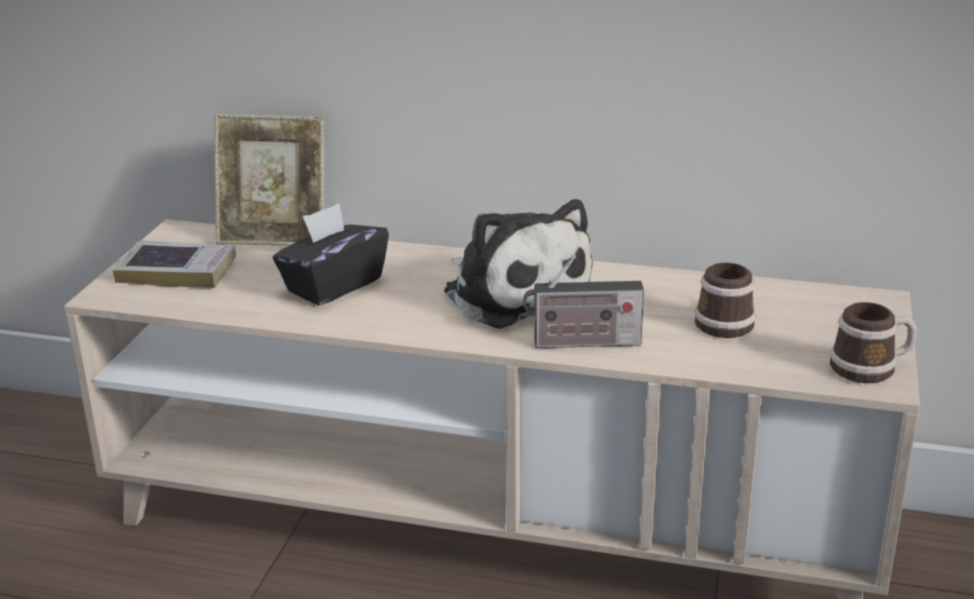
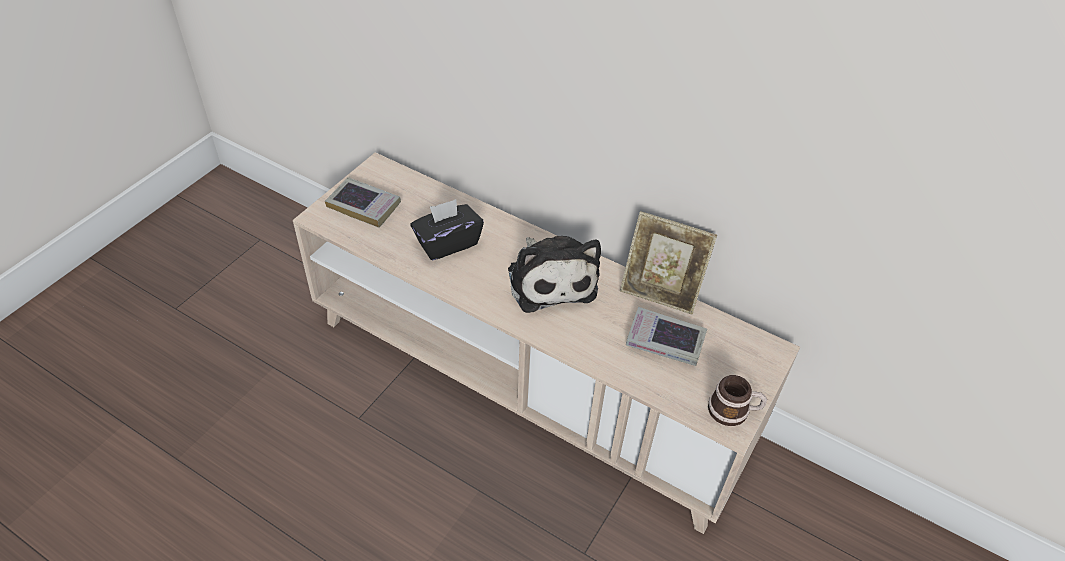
camera: 15 degrees right, 20 degrees up
(275, 237) = (431, 187): picture frame -> picture frame (660, 293)
(581, 343) = (569, 338): radio -> none
(723, 320) = (665, 341): mug -> book

